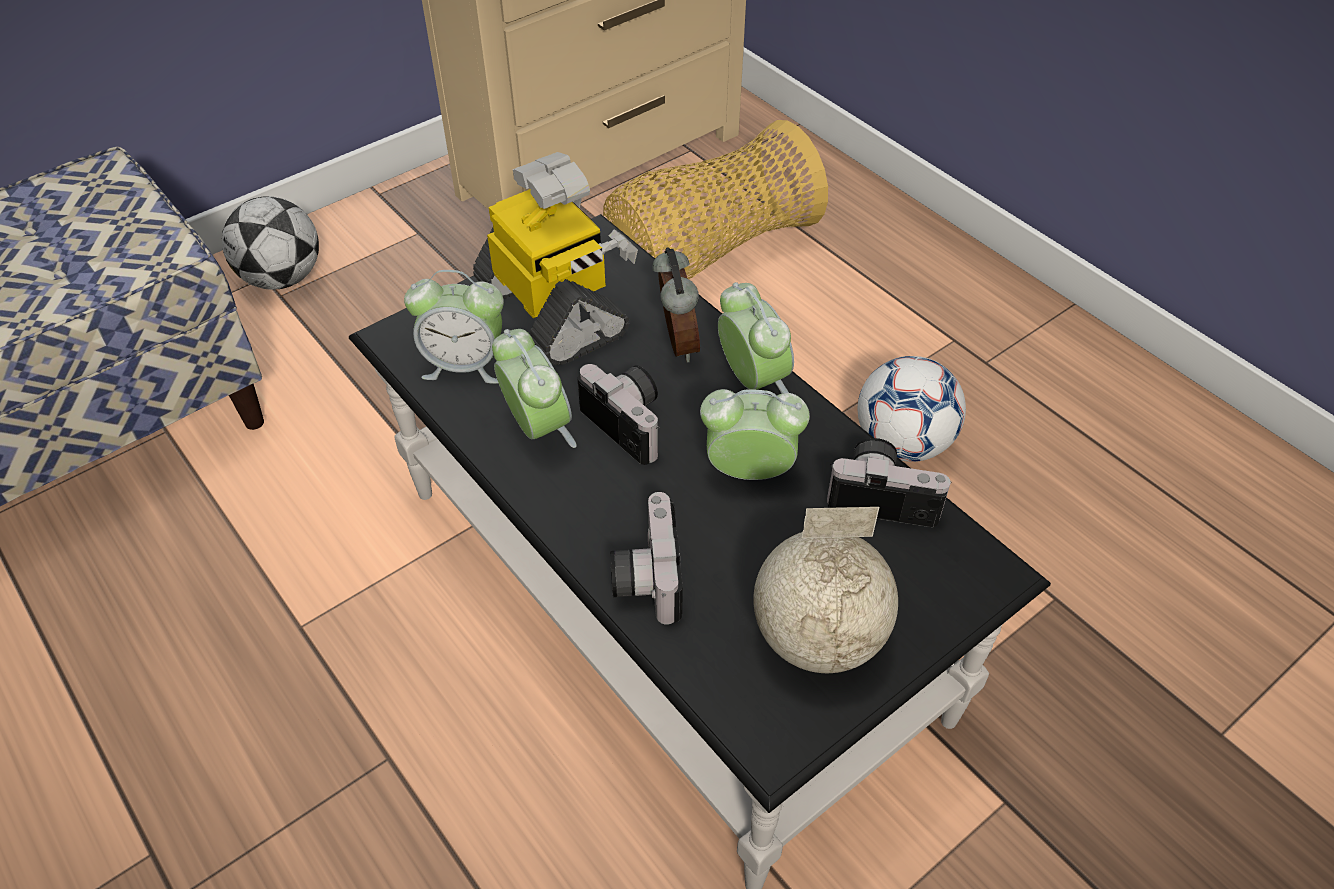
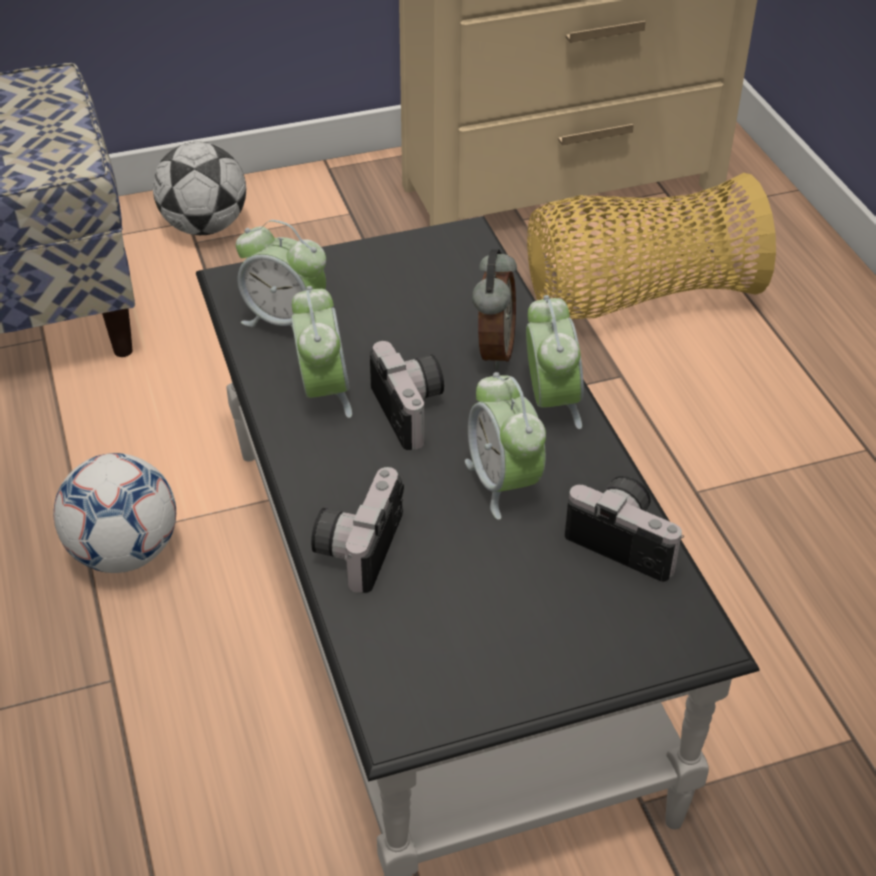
camera: 20 degrees right, 5 degrees down
(555, 310) = (393, 293): toy robot -> none
(749, 472) = (503, 483): alarm clock -> alarm clock turned 135 degrees counterclockwise
(816, 637) = (490, 644): globe -> none
(902, 443) = (757, 538): football -> football (124, 552)

